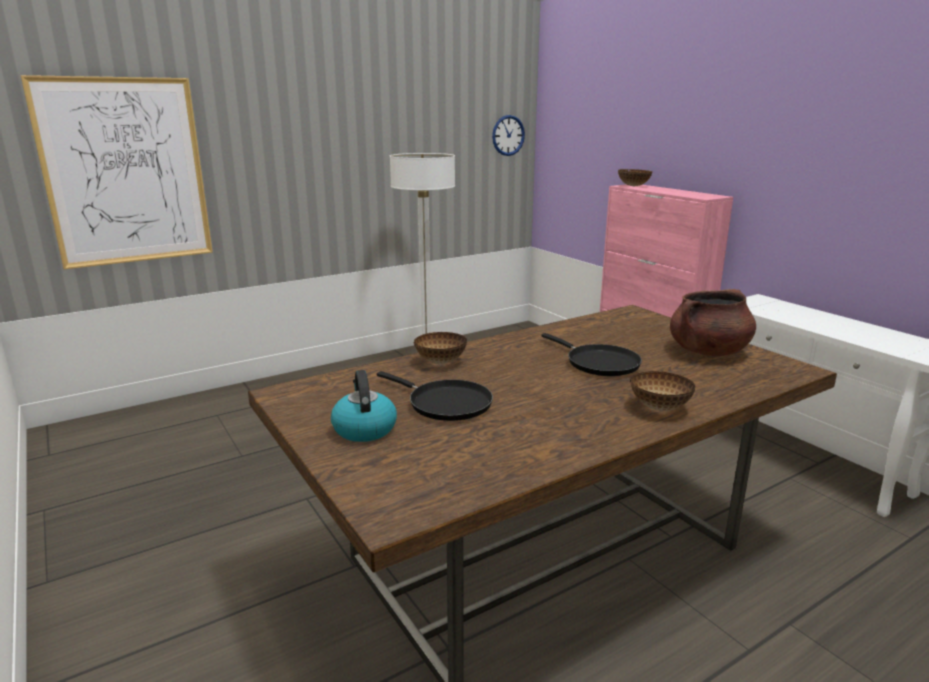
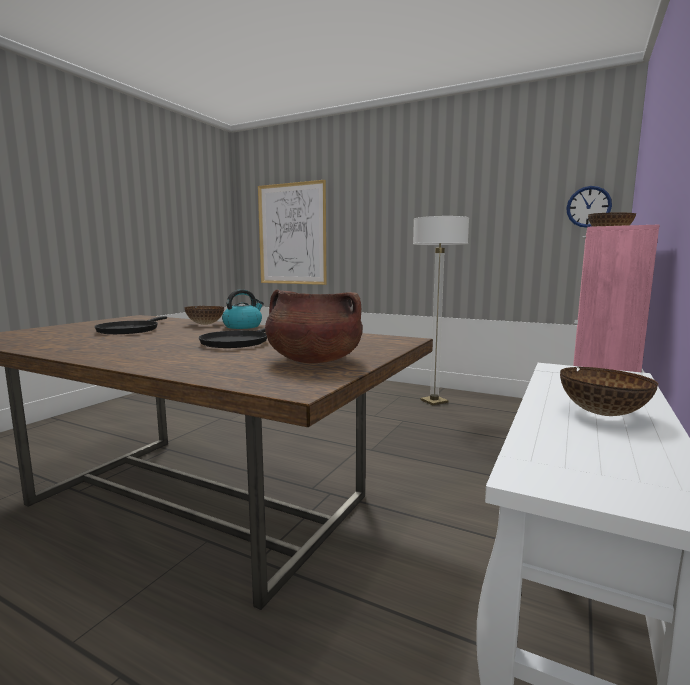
camera: 60 degrees right, 10 degrees down
(364, 428) = (88, 326): kettle -> kettle (243, 326)
(660, 407) = (139, 358): bowl -> bowl (604, 414)

